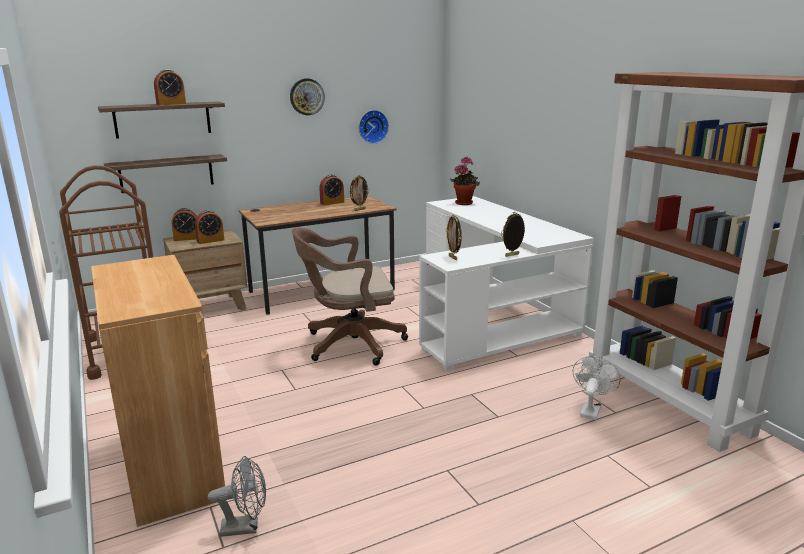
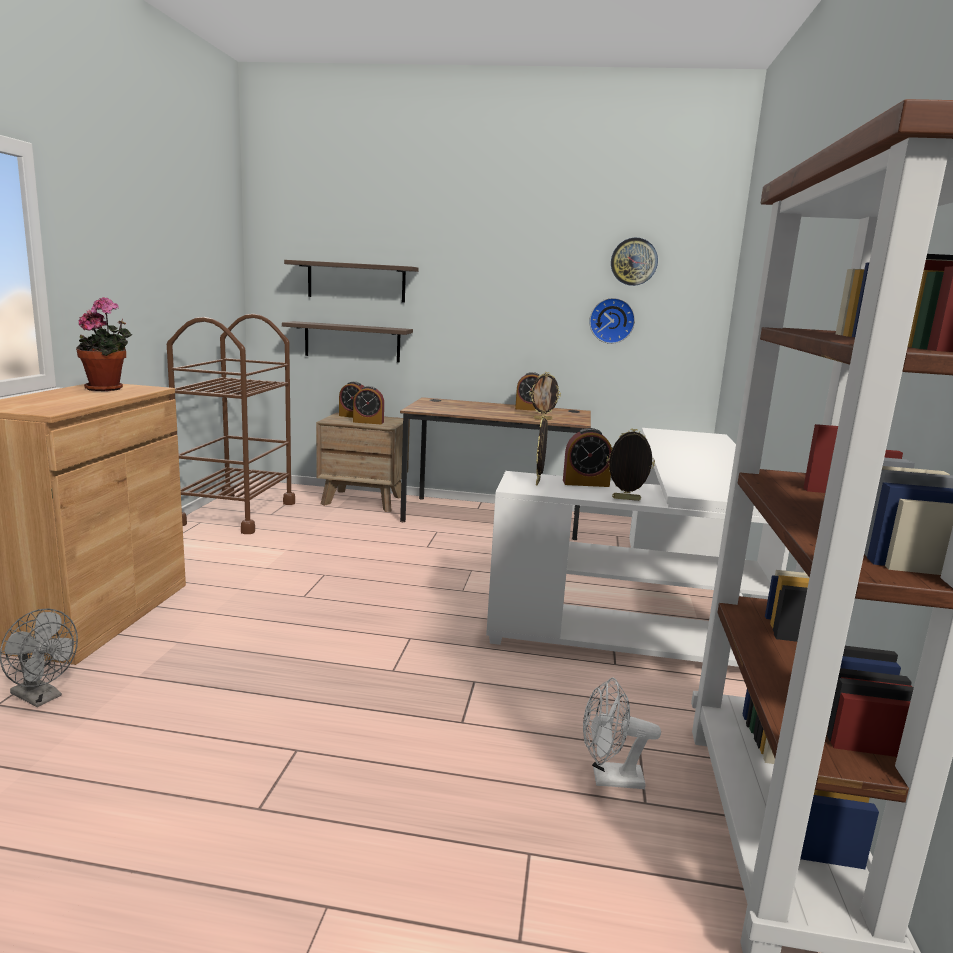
camera: 35 degrees right, 5 degrees down
(171, 104) = (360, 263): alarm clock -> alarm clock (585, 483)
(307, 97) = (525, 272): wall clock -> wall clock (634, 261)
(349, 344) = (429, 575): brown office chair -> none
(464, 203) = (692, 437): potted plant -> potted plant (108, 388)
(590, 410) = (609, 779): white fan -> white fan turned 150 degrees counterclockwise

